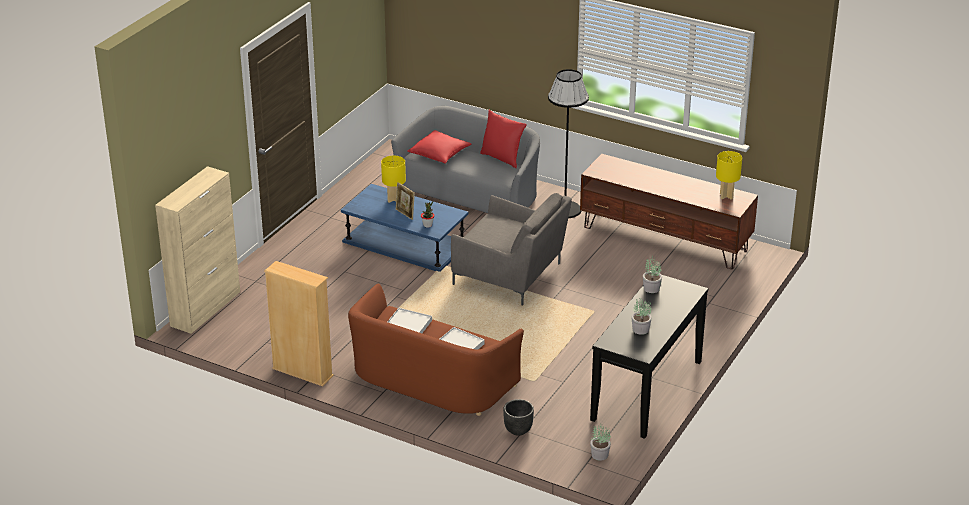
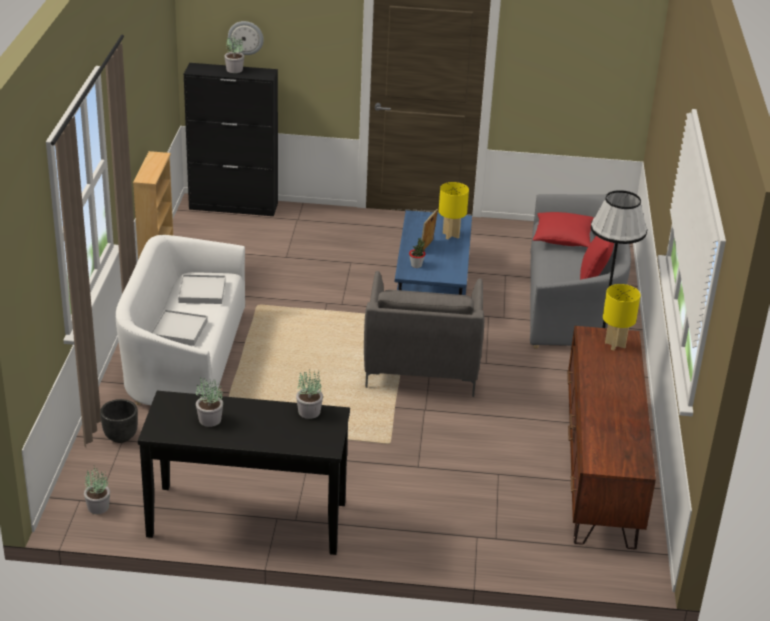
camera: 65 degrees right, 0 degrees up
(181, 155) = (245, 37): none -> wall clock
(191, 186) = (234, 70): none -> potted plant
(206, 308) = (234, 206): beige cabinet -> black cabinet
(430, 380) = (184, 358): brown sofa -> white sofa
(726, 196) = (625, 451): yellow table lamp -> yellow table lamp (615, 345)

